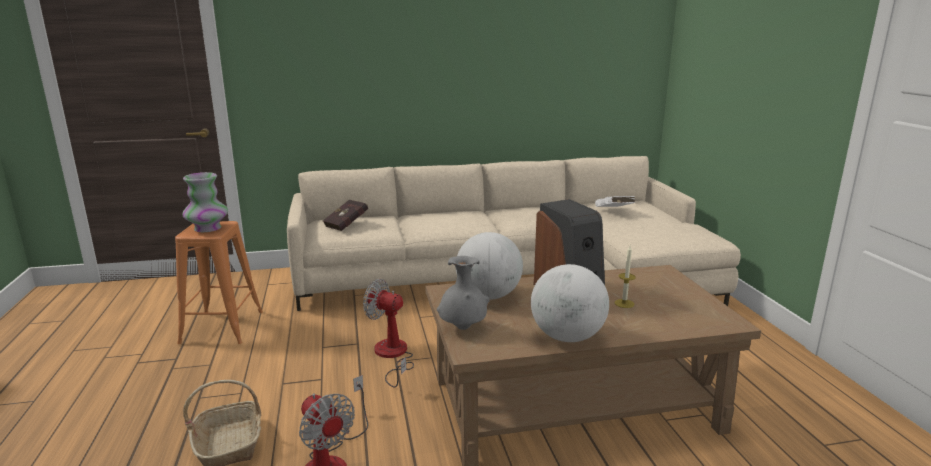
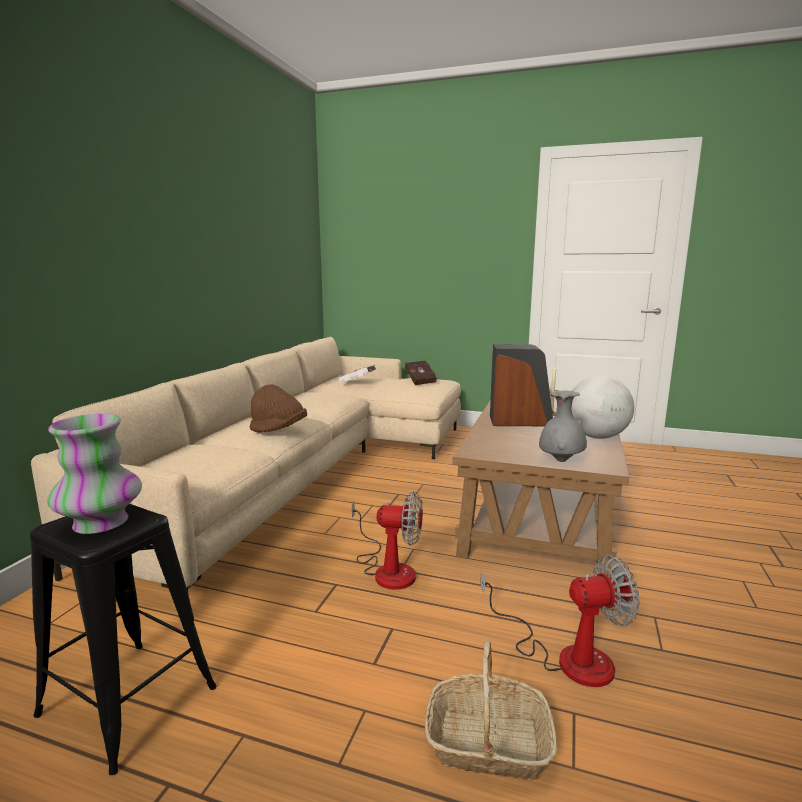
camera: 60 degrees left, 5 degrees down
(222, 327) = (127, 700): orange stool -> black stool
(348, 225) = (185, 465): red book -> red book (420, 381)
(392, 356) = (388, 569): fan -> fan turned 135 degrees counterclockwise
(438, 225) = (279, 430): none -> brown hat
(488, 296) = (502, 441): globe -> none

